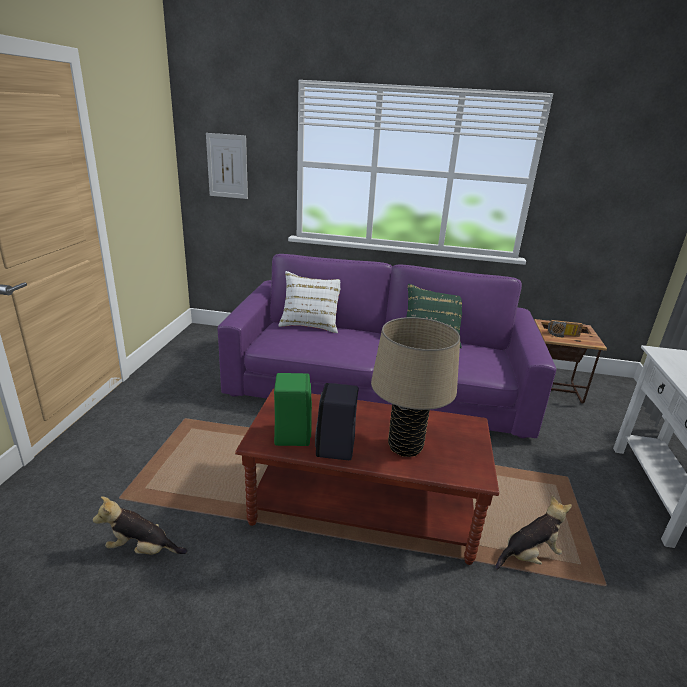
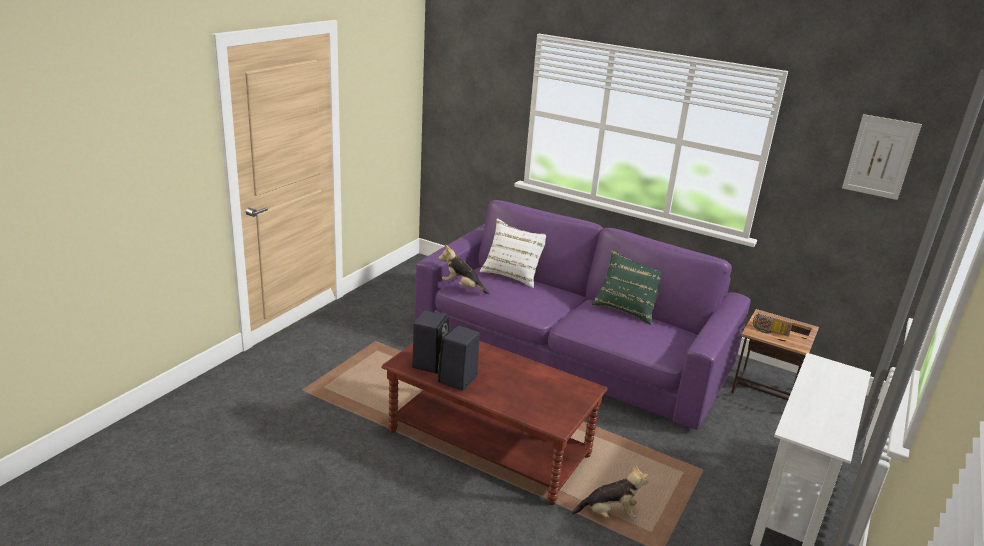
camera: 20 degrees right, 0 degrees up
(142, 549) = (307, 427): plush toy -> plush toy (462, 287)
(227, 166) = (466, 106): picture -> picture (880, 157)
(292, 434) = (430, 363): green speaker -> black speaker
(405, 447) = (514, 392): beige table lamp -> none

